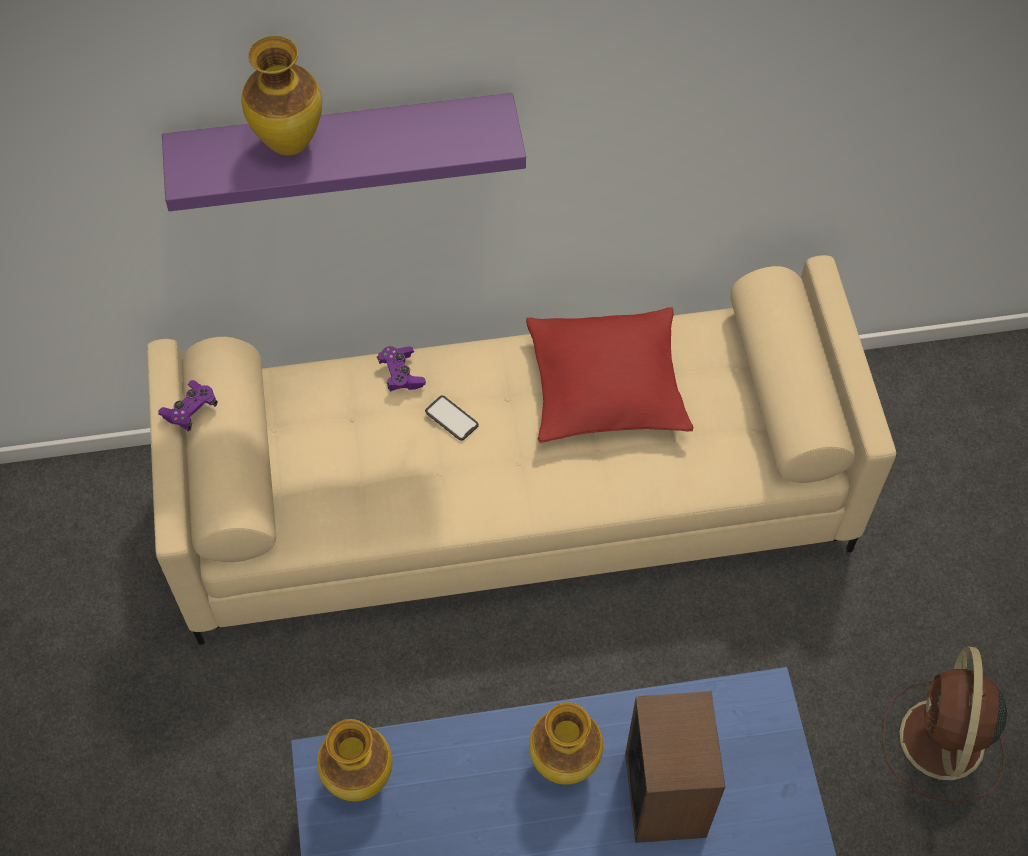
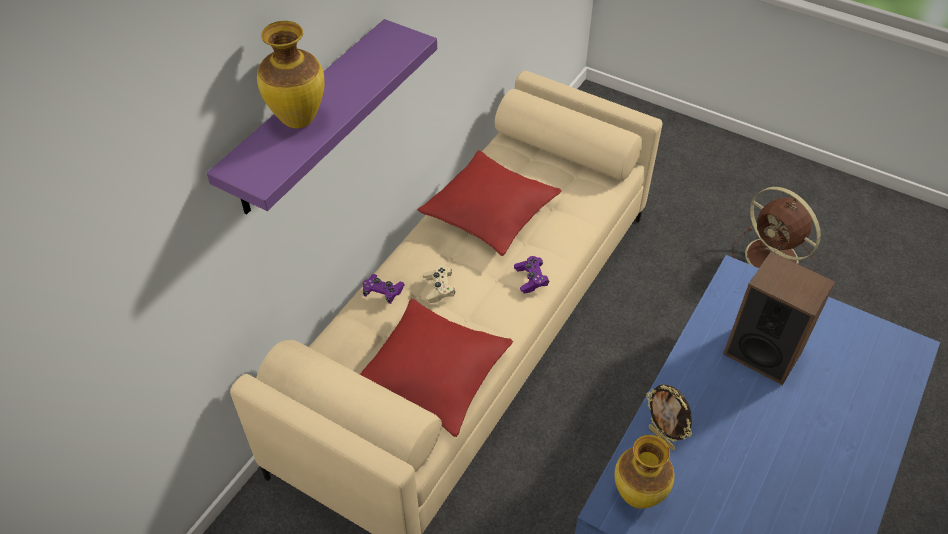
camera: 50 degrees left, 10 degrees down
(190, 411) = (313, 395): purple game controller -> purple game controller (531, 279)
(341, 493) = (433, 374): none -> red pillow
(451, 418) = (439, 289): phone -> beige game controller
(453, 759) = (662, 438): none -> picture frame
(563, 765) = (708, 387): vase -> none

